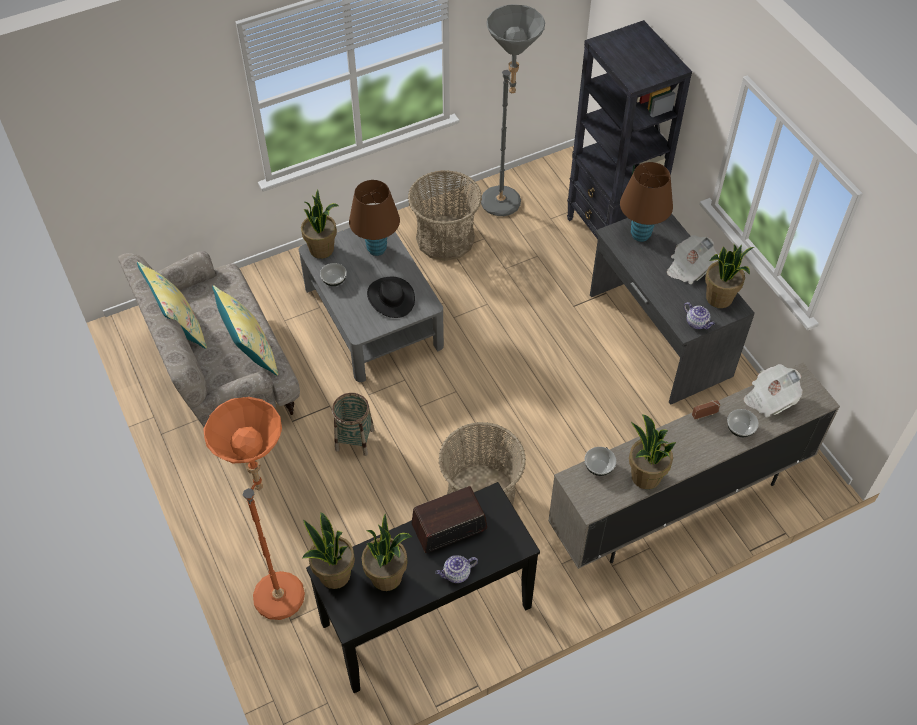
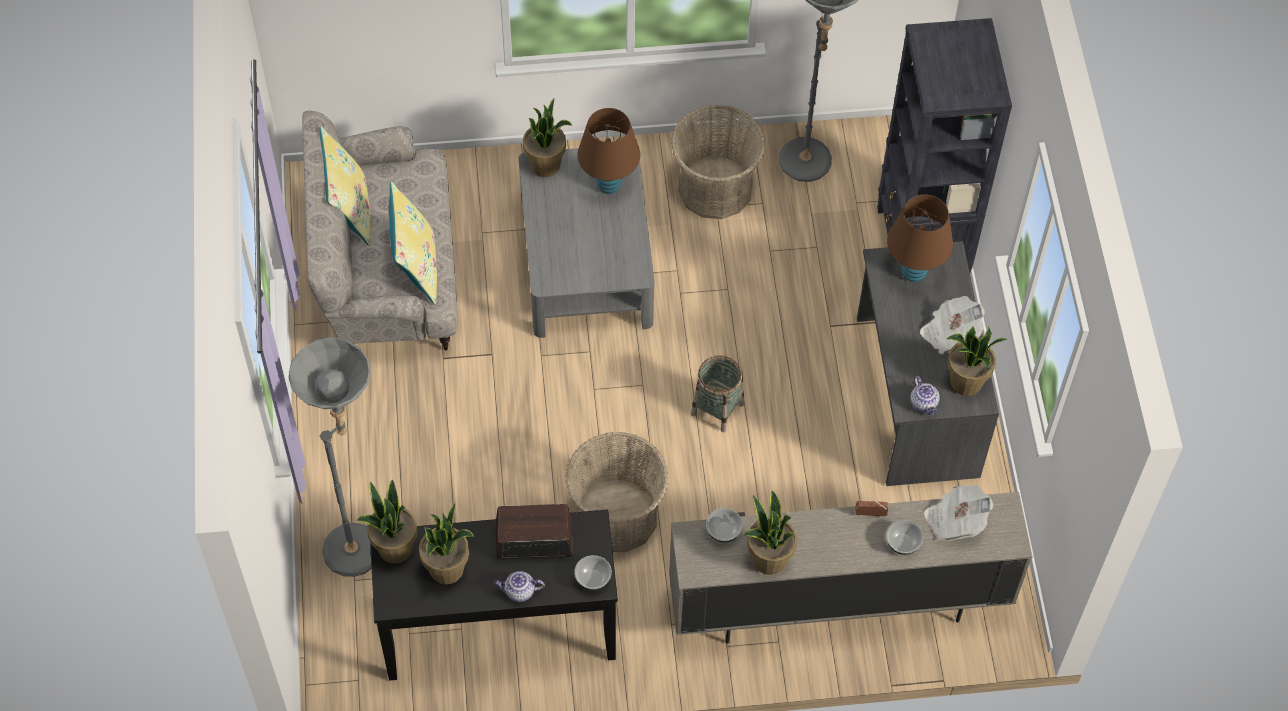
camera: 20 degrees right, 5 degrees up
(284, 586) = (361, 541): orange floor lamp -> grey floor lamp
(334, 280) = (543, 209): bowl -> bowl (592, 578)
(354, 439) = (503, 403): basket -> basket (717, 409)
(391, 298) = (599, 252): black hat -> none

